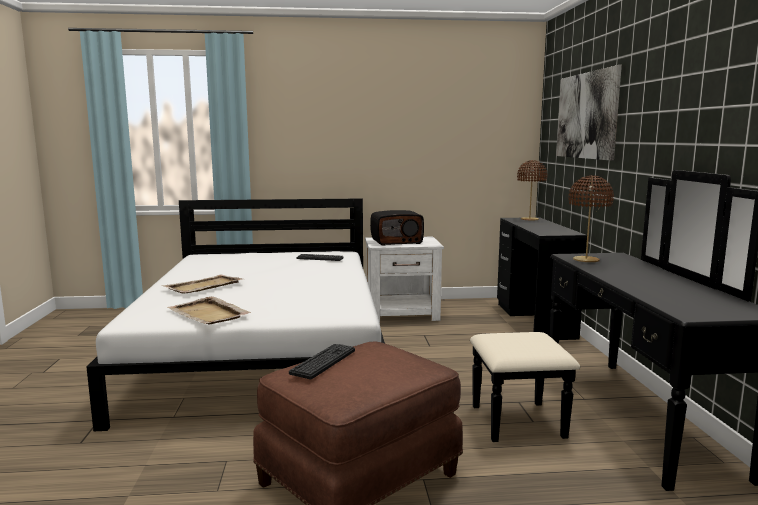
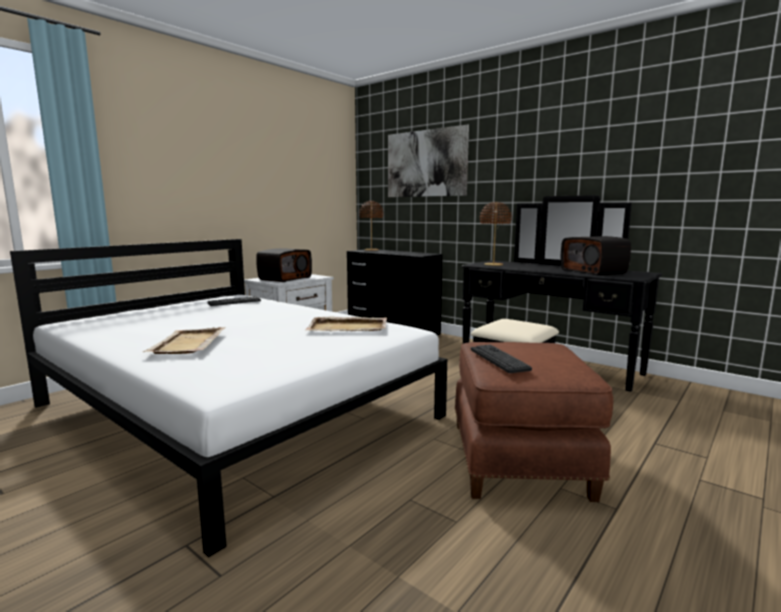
camera: 45 degrees left, 0 degrees up
(208, 314) = (285, 360): beige tray -> beige tray (348, 327)
(677, 294) = (594, 271): none -> radio

